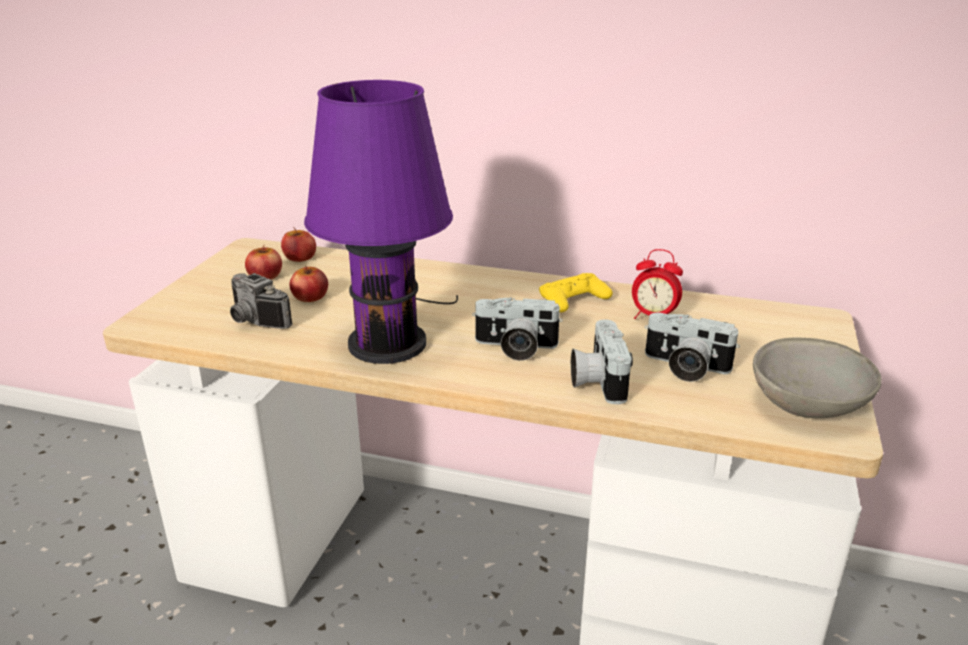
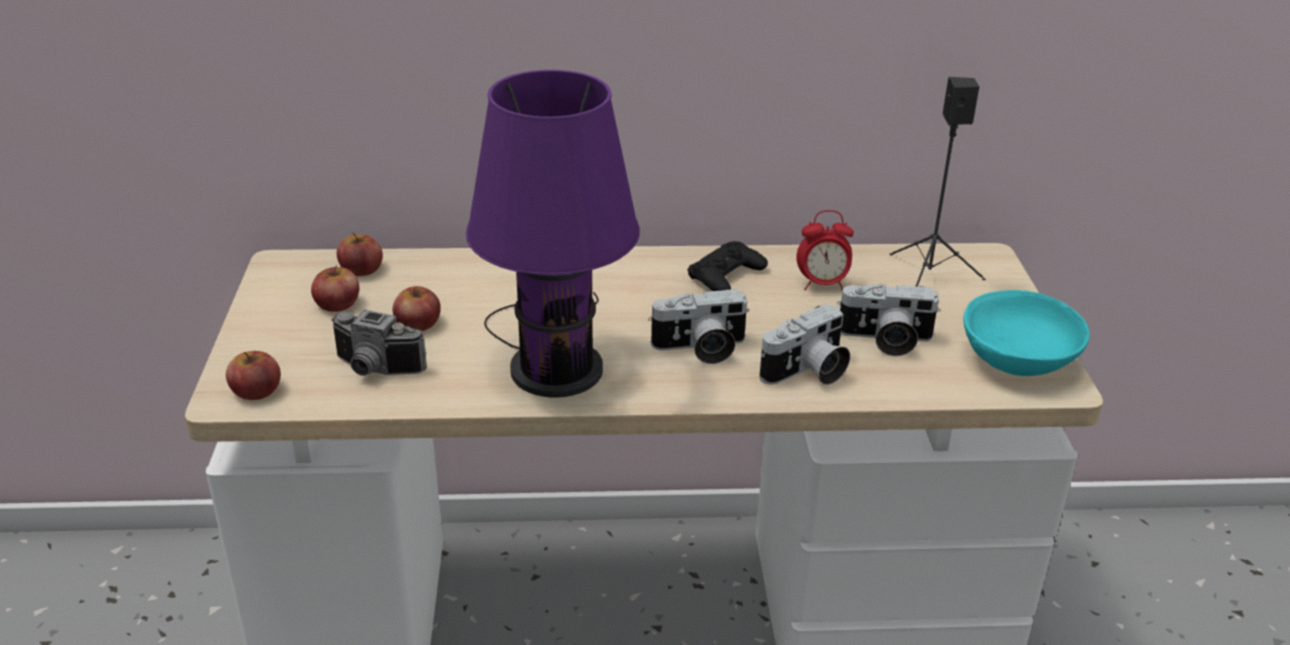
camera: 20 degrees left, 5 degrees up
(163, 321) = (256, 390): none -> apple
(573, 299) = (726, 276): yellow game controller -> black game controller
(596, 380) = (807, 372): camera -> camera turned 105 degrees counterclockwise
(754, 327) = (928, 279): none -> black speaker
(809, 405) = (1019, 360): grey bowl -> turquoise bowl

